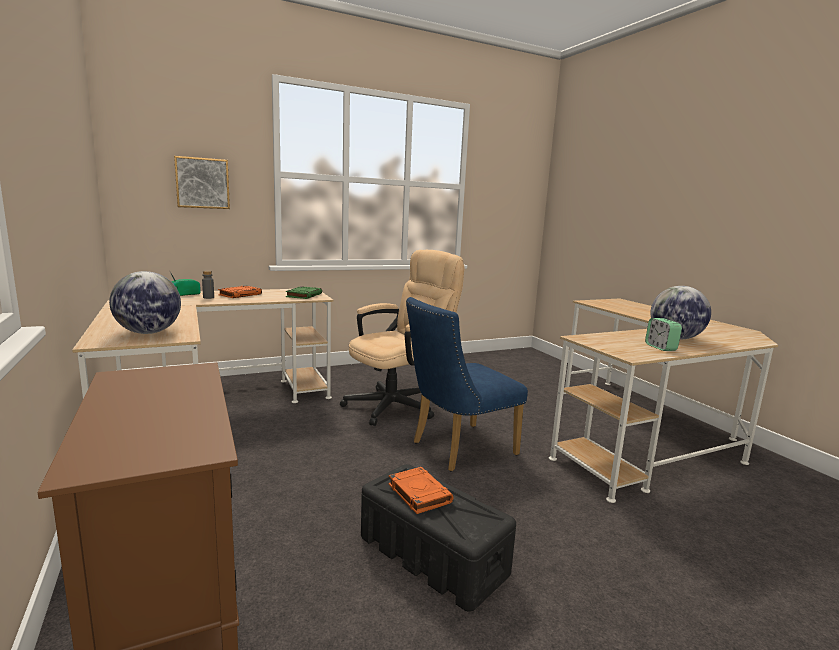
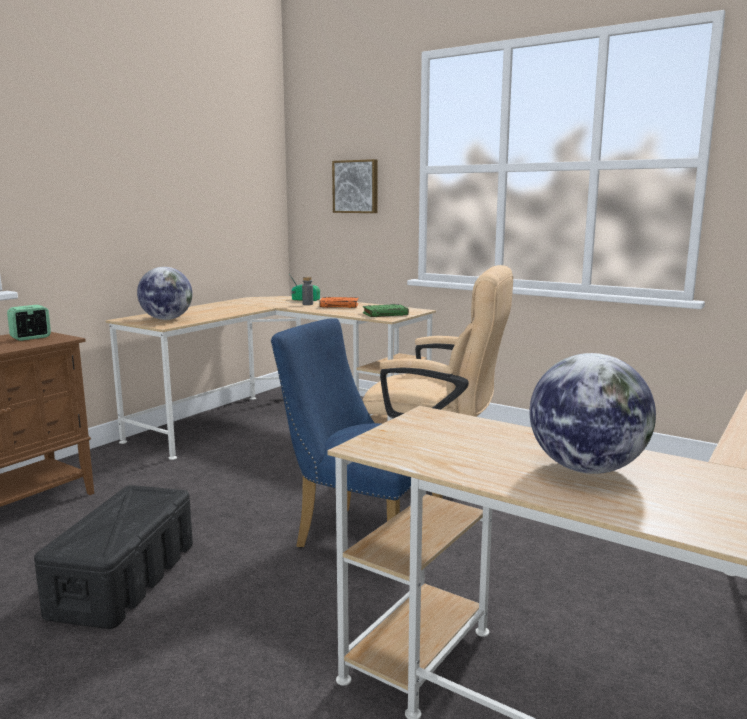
camera: 60 degrees right, 0 degrees up
(418, 493) = (128, 508): orange book -> none
(660, 347) = (471, 461): alarm clock -> alarm clock (31, 338)

